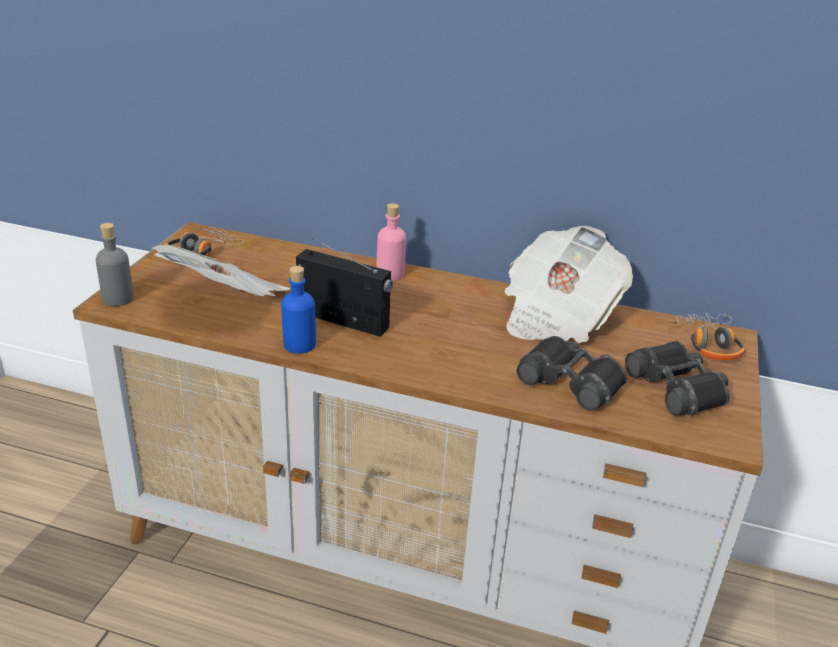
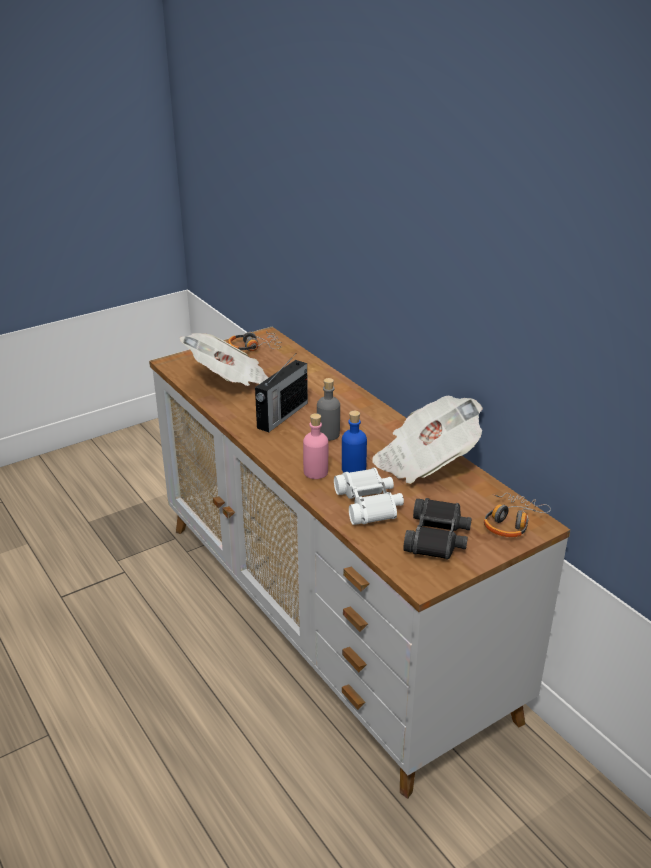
camera: 40 degrees right, 0 degrees up
(118, 299) = (177, 361): grey bottle -> grey bottle (328, 434)
(299, 344) = (237, 420): blue bottle -> blue bottle (353, 469)
(344, 320) = (281, 416): radio -> radio turned 60 degrees clockwise
(390, 274) = (350, 397): pink bottle -> pink bottle (315, 472)
(571, 381) = (369, 504): black binoculars -> white binoculars

